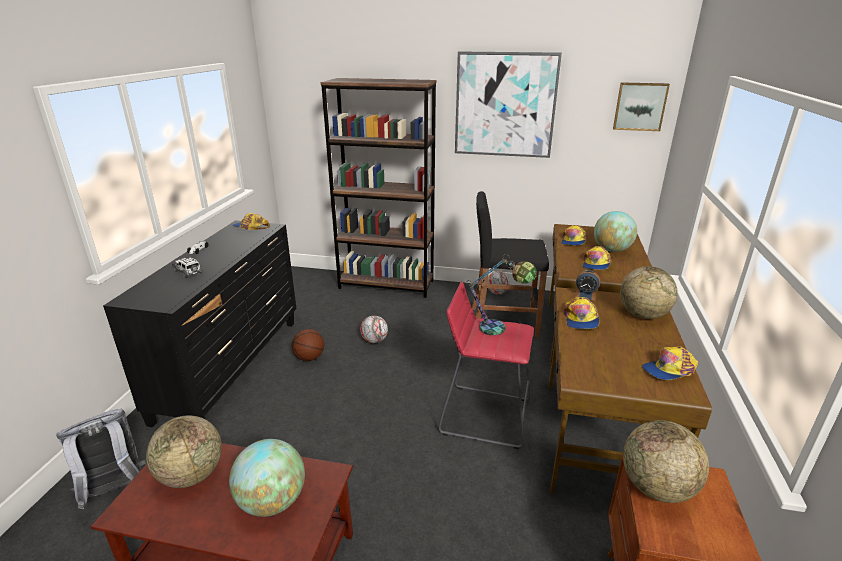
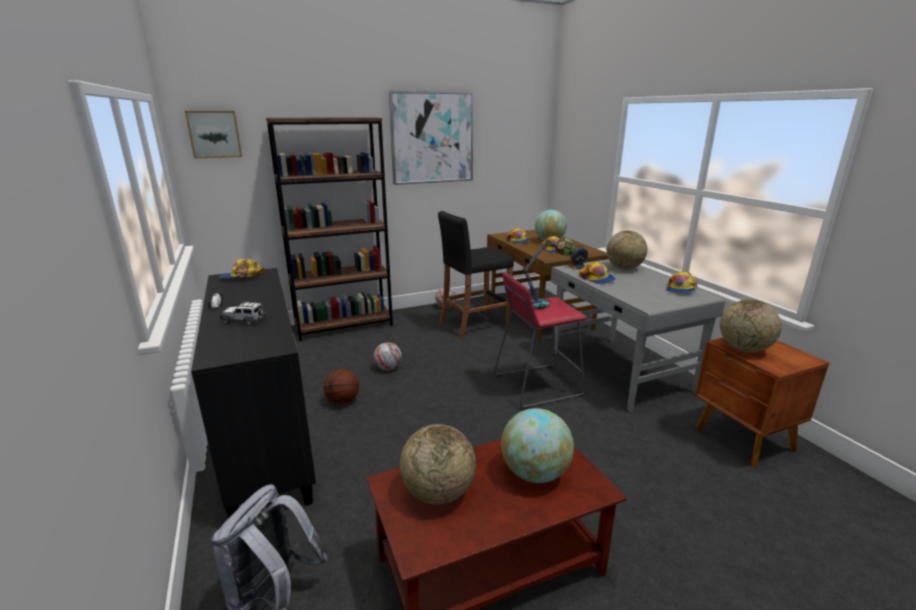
camera: 35 degrees left, 5 degrees down
(599, 440) = (619, 372): brown desk -> grey desk
(640, 106) = (529, 134): picture -> picture (214, 134)

